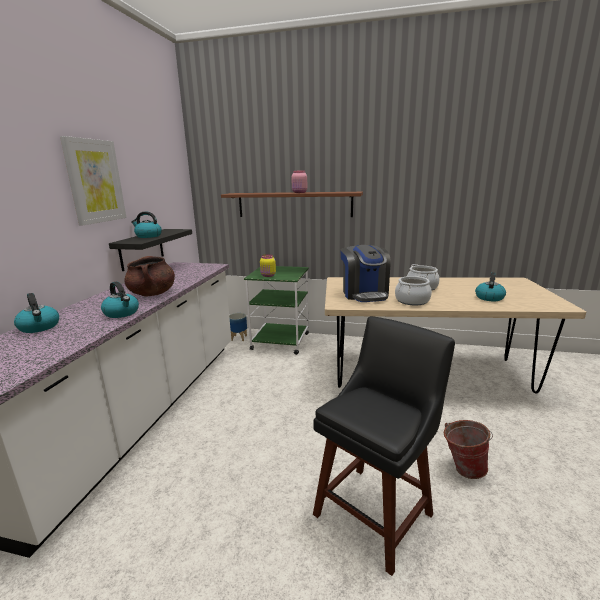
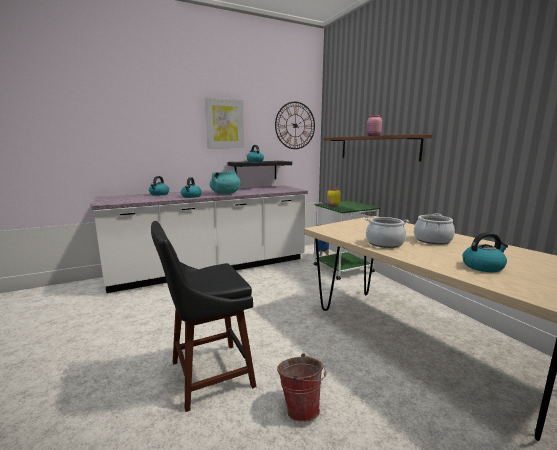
camera: 50 degrees right, 5 degrees down
(152, 294) = (225, 193): brown cooking pot -> turquoise cooking pot
(169, 178) = (295, 125): none -> wall clock
(364, 294) = (361, 229): coffee machine -> none
(376, 510) = (206, 375): black chair -> black chair turned 150 degrees clockwise

